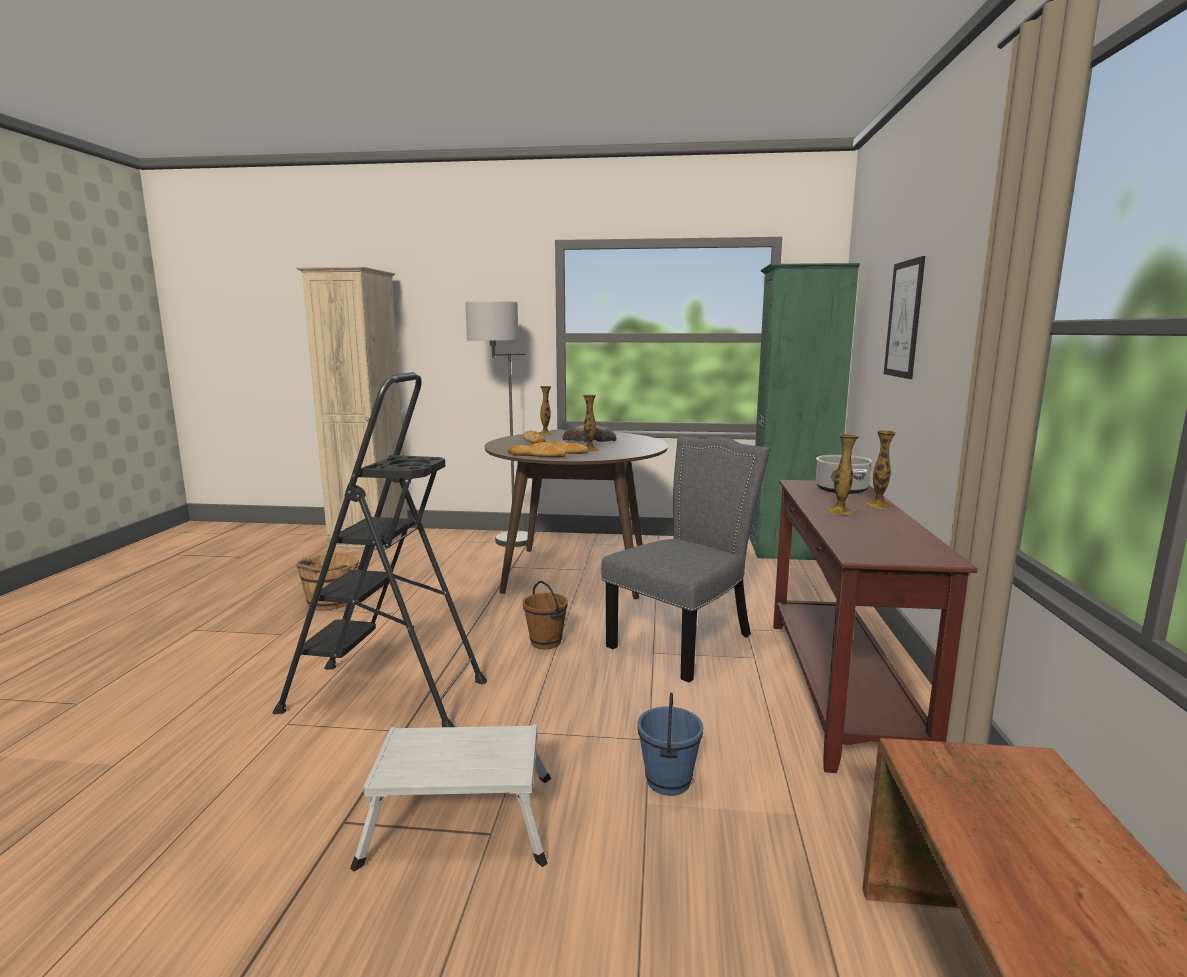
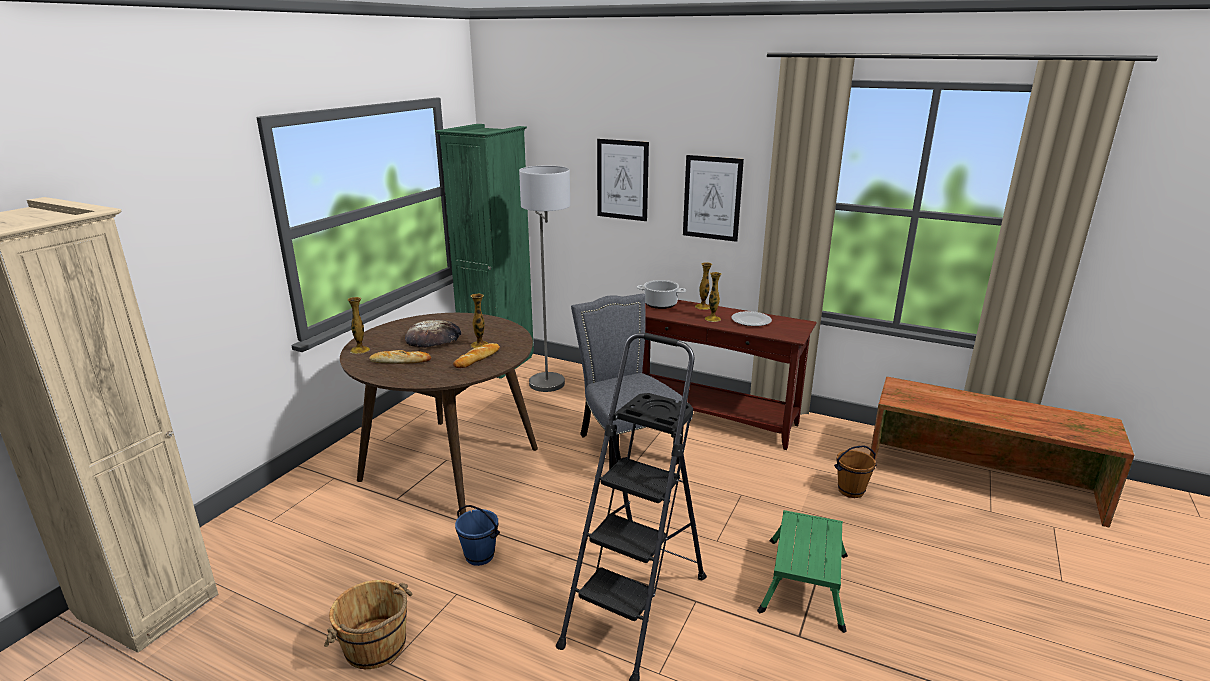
camera: 70 degrees left, 10 degrees up
(461, 819) = (804, 581): white step ladder -> green step ladder
(504, 543) = (315, 492): grey floor lamp -> grey floor lamp (550, 388)
(537, 455) = (483, 369): bread -> none
(546, 642) = (587, 508): brown bucket -> brown bucket (850, 490)
(669, 782) = (784, 498): blue bucket -> blue bucket (480, 556)
(878, 529) = (750, 320): none -> plate
(960, 334) = (712, 198): none -> picture

